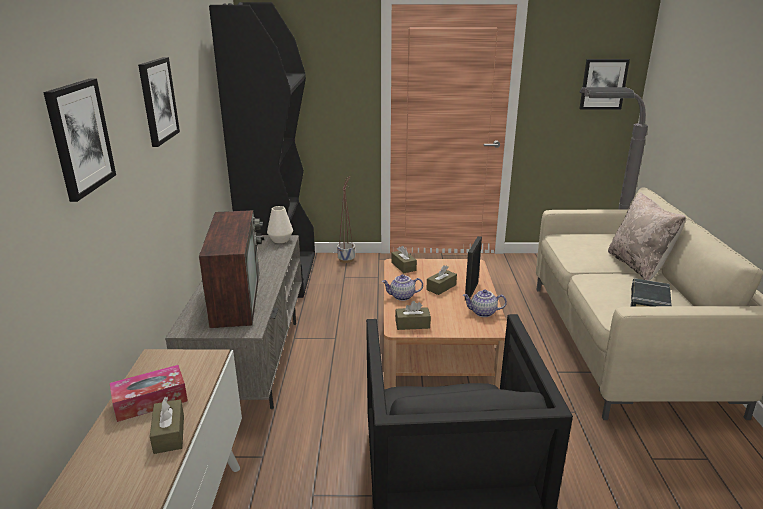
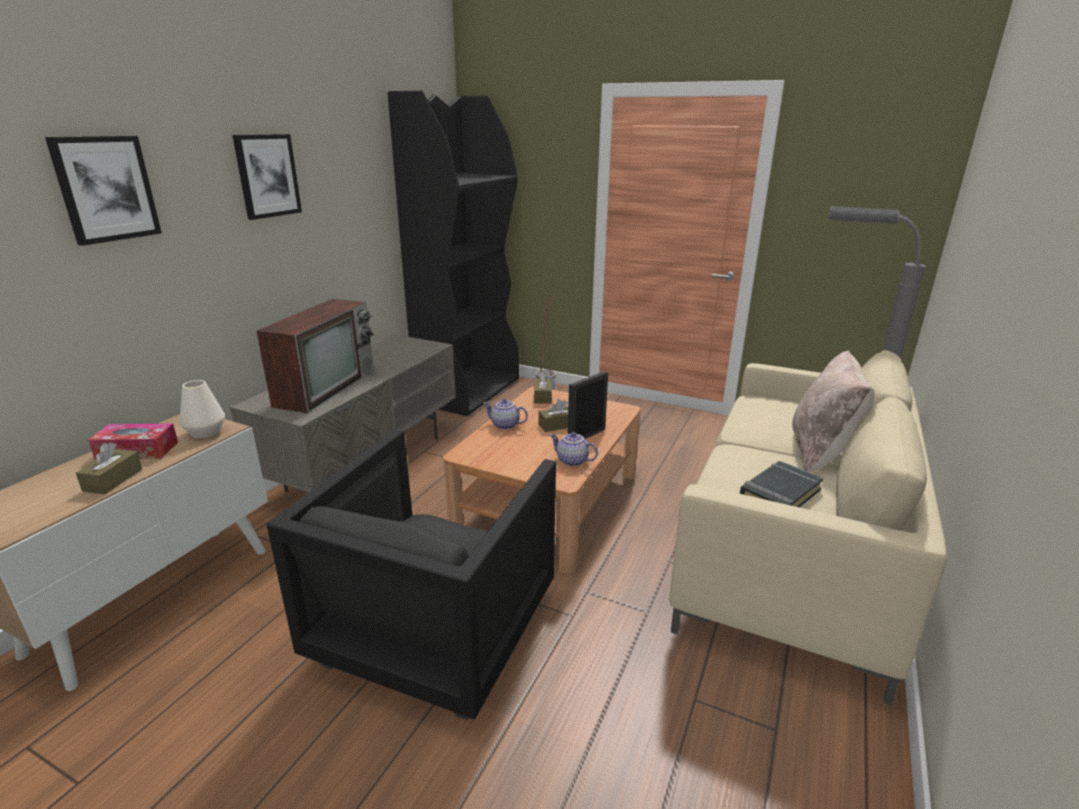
camera: 25 degrees right, 0 degrees up
(281, 240) = (430, 346): white vase -> white vase (206, 432)
(412, 324) = (482, 454): brown tissue box -> none
(603, 84) = (886, 207): picture -> none

